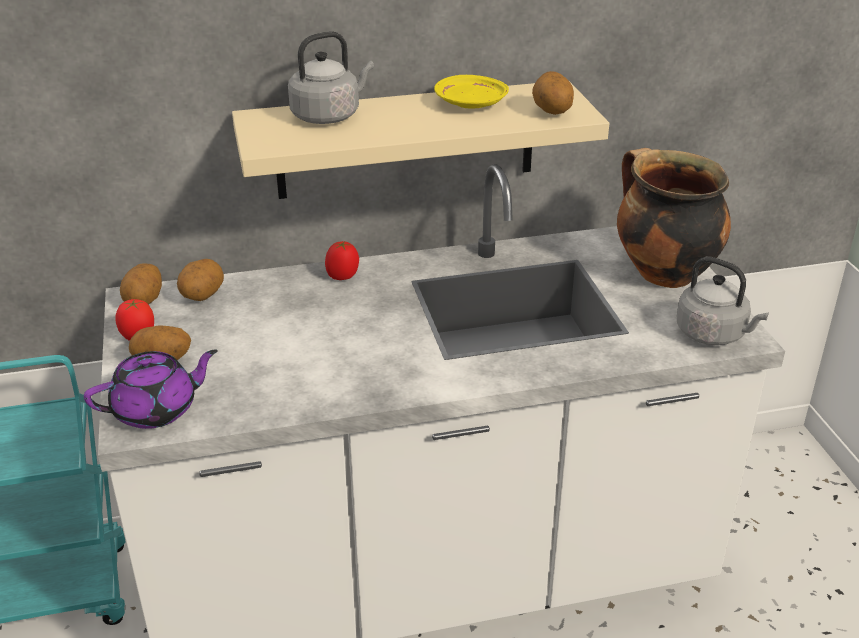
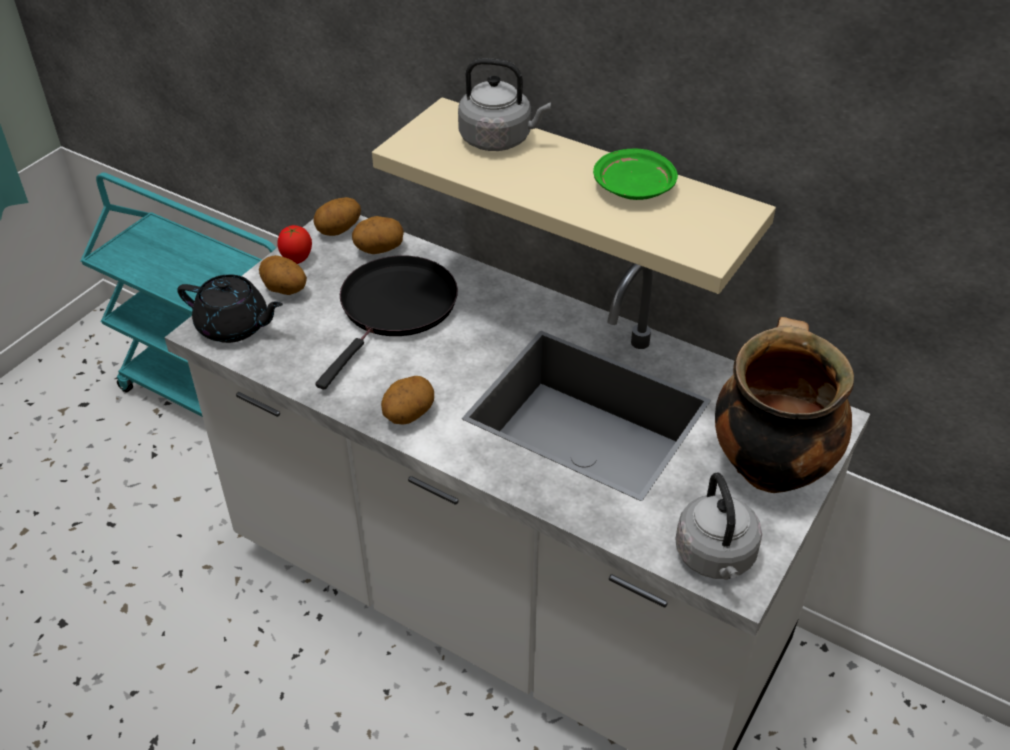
camera: 45 degrees right, 10 degrees up
(157, 409) = (234, 326): purple teapot -> black teapot
(281, 324) = (395, 309): none -> black frying pan
(343, 276) = (496, 293): tomato -> none
(471, 104) = (633, 188): yellow plate -> green plate
(551, 112) = (687, 236): potato -> potato (408, 415)

